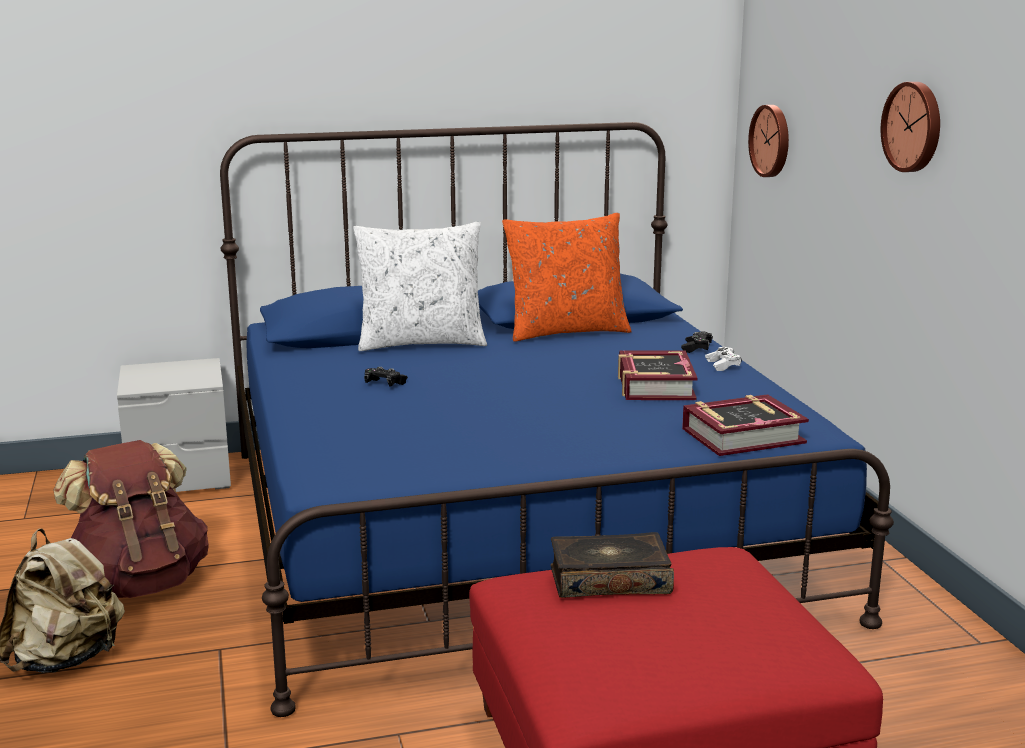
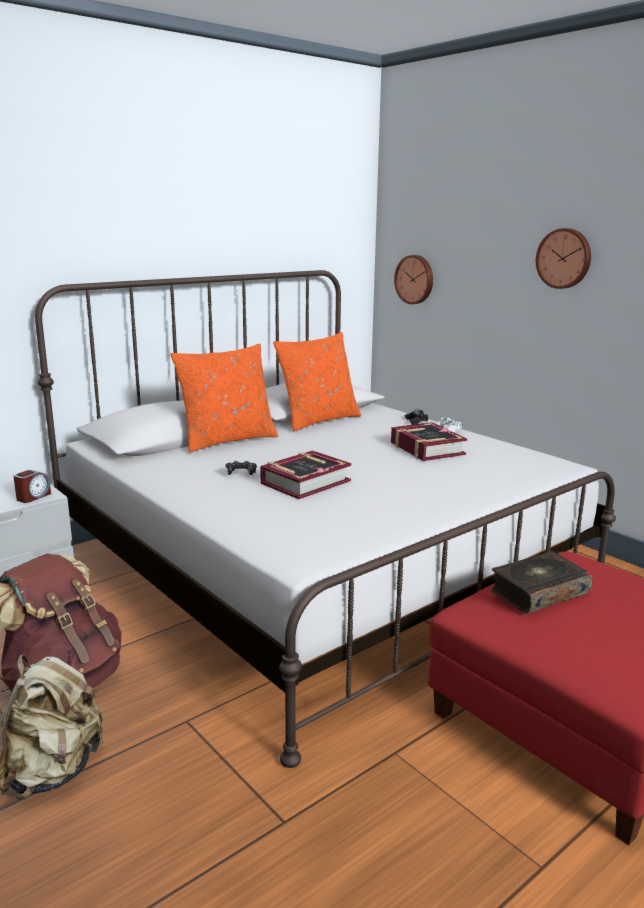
camera: 25 degrees left, 0 degrees up
(189, 381) = (33, 497): none -> alarm clock
(421, 343) = (227, 440): white pillow -> orange pillow
(511, 529) = (320, 569): blue bed -> white bed
(742, 436) = (527, 474): book -> book (305, 482)

